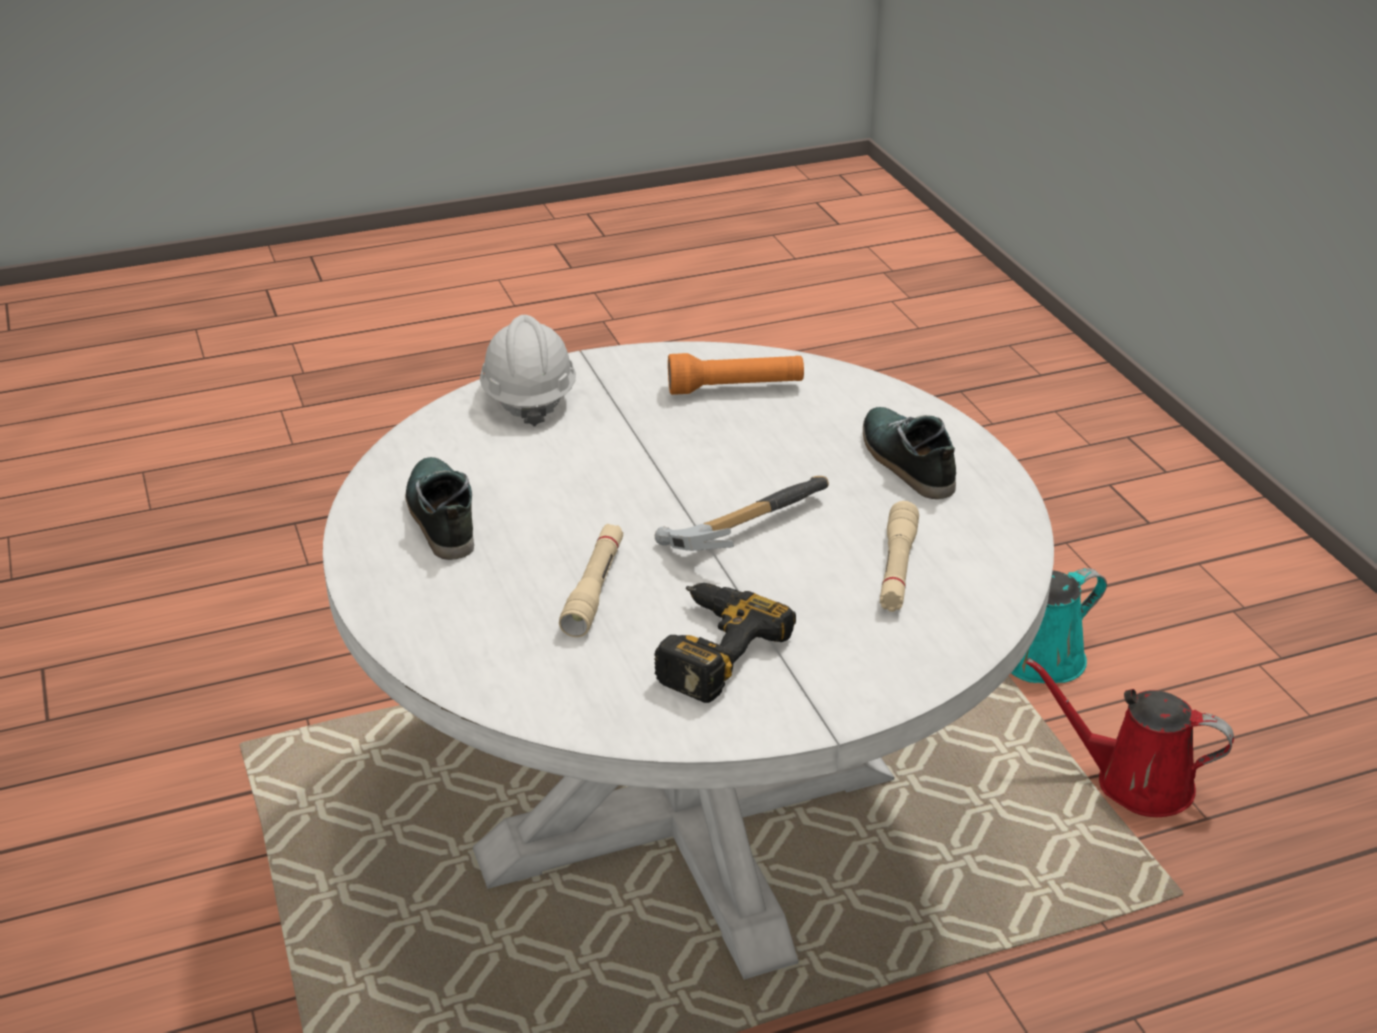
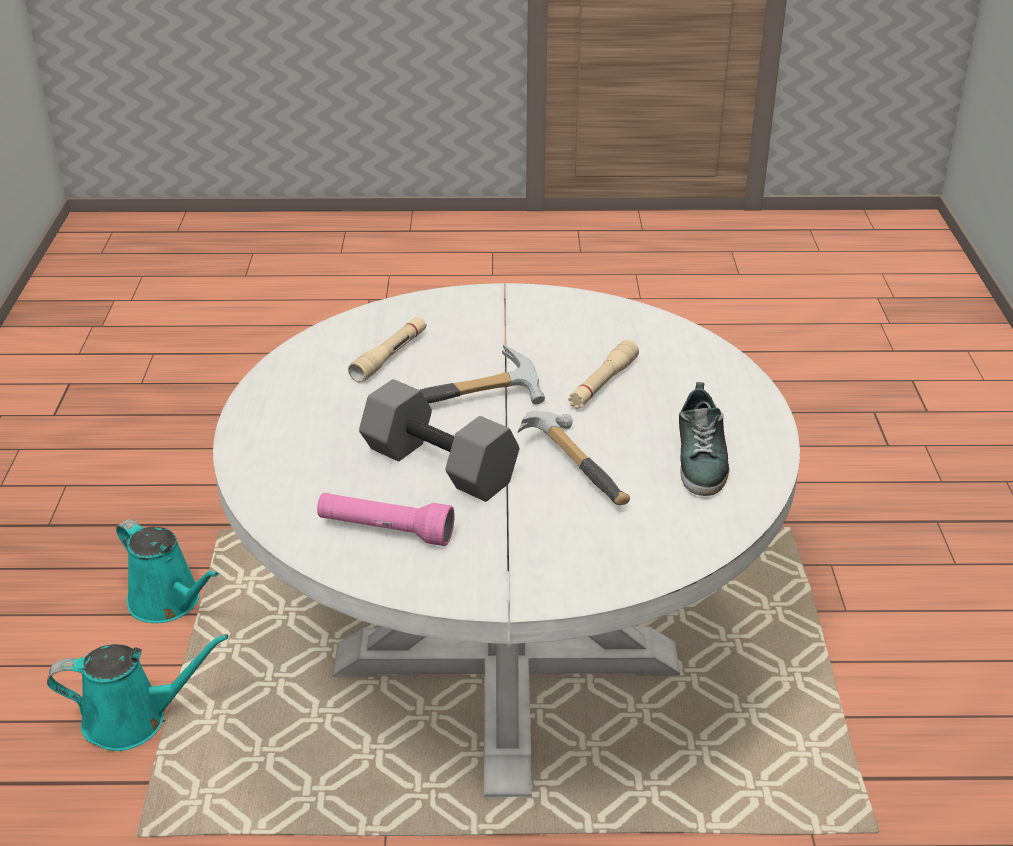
camera: 160 degrees left, 0 degrees up
(528, 397) = (588, 566): white hard hat -> none
(578, 483) = (579, 465): none -> hammer
(708, 649) = (547, 336): power drill -> none
(731, 451) = (436, 466): none -> grey dumbbell
(735, 388) = (385, 531): orange flashlight -> pink flashlight
(905, 461) = (306, 428): shoe -> none
(1134, 782) = (169, 602): red watering can -> turquoise watering can

